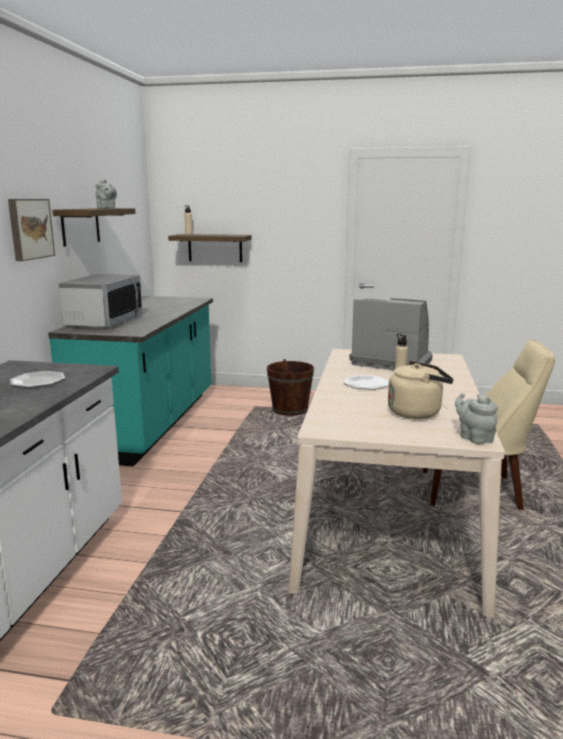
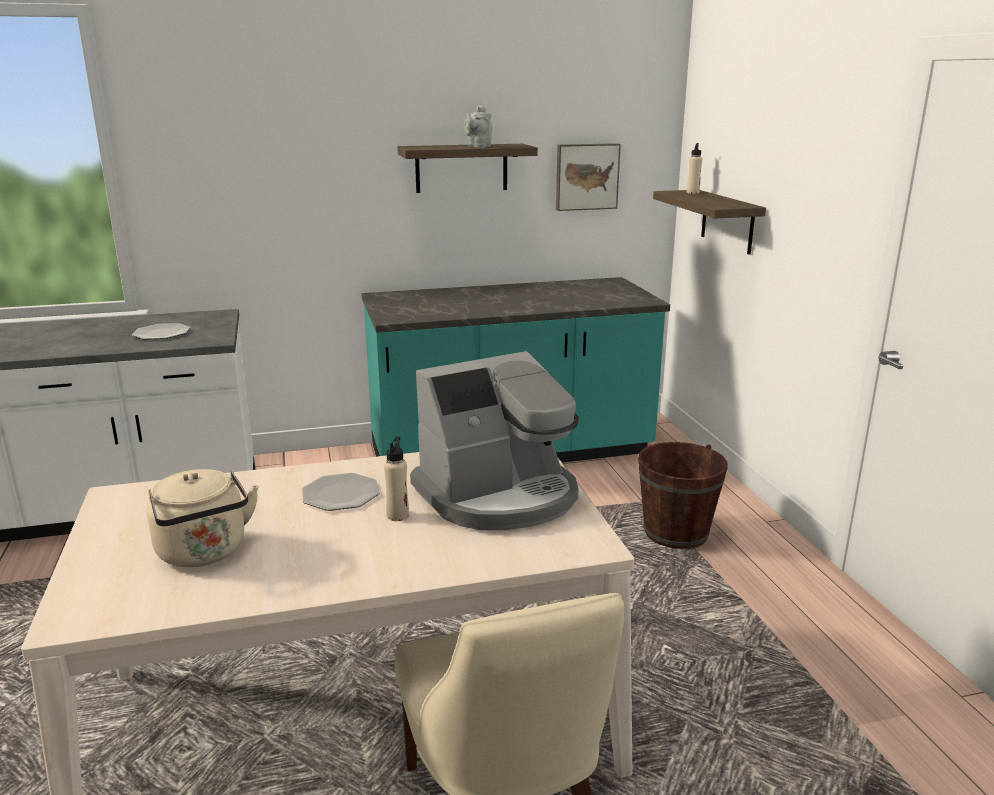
camera: 65 degrees right, 5 degrees up
(29, 228) = (346, 168): picture -> picture (586, 176)
(104, 321) = (437, 297): microwave -> none
(391, 361) = (499, 495): coffee machine -> coffee machine turned 60 degrees clockwise
(474, 437) = (86, 615): grey teapot -> none

